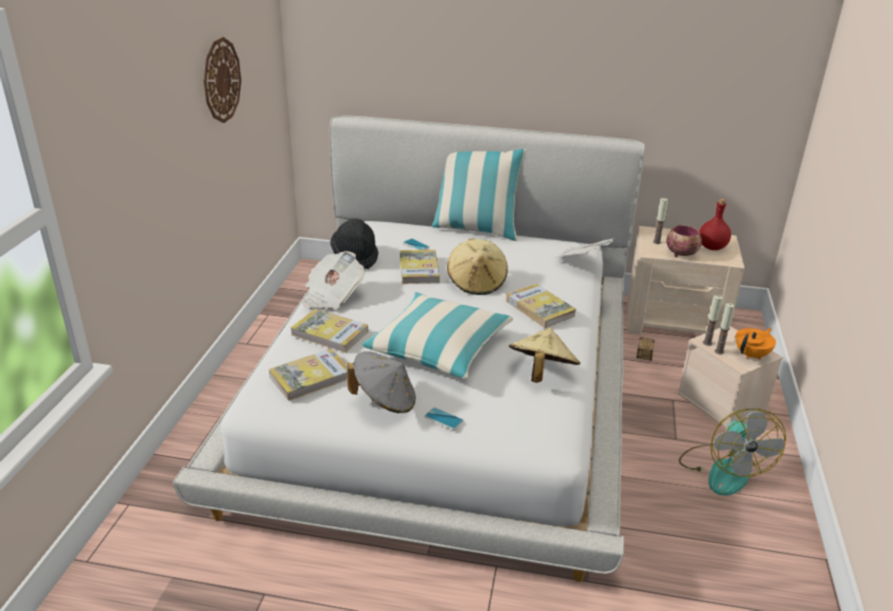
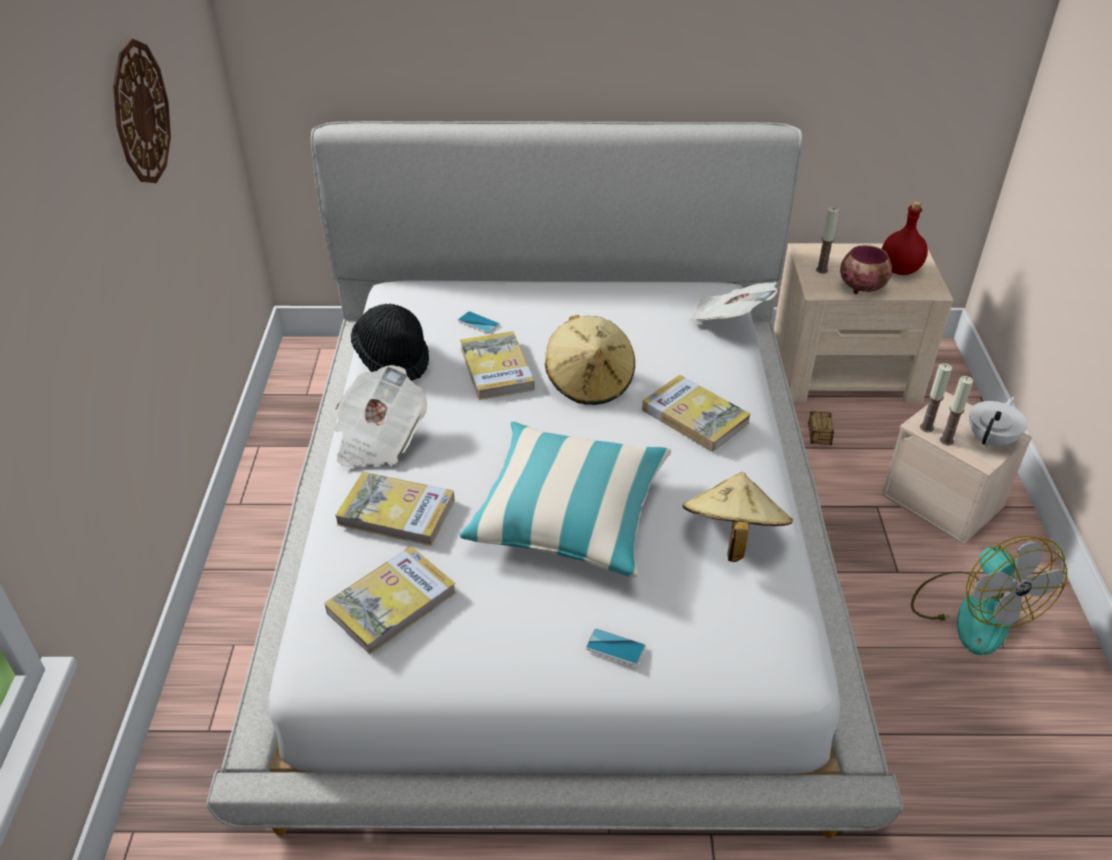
camera: 10 degrees left, 10 degrees up
(384, 401) = (517, 629): grey hat -> none
(476, 229) = (557, 279): pillow -> none
(752, 355) = (991, 439): orange teapot -> white teapot

